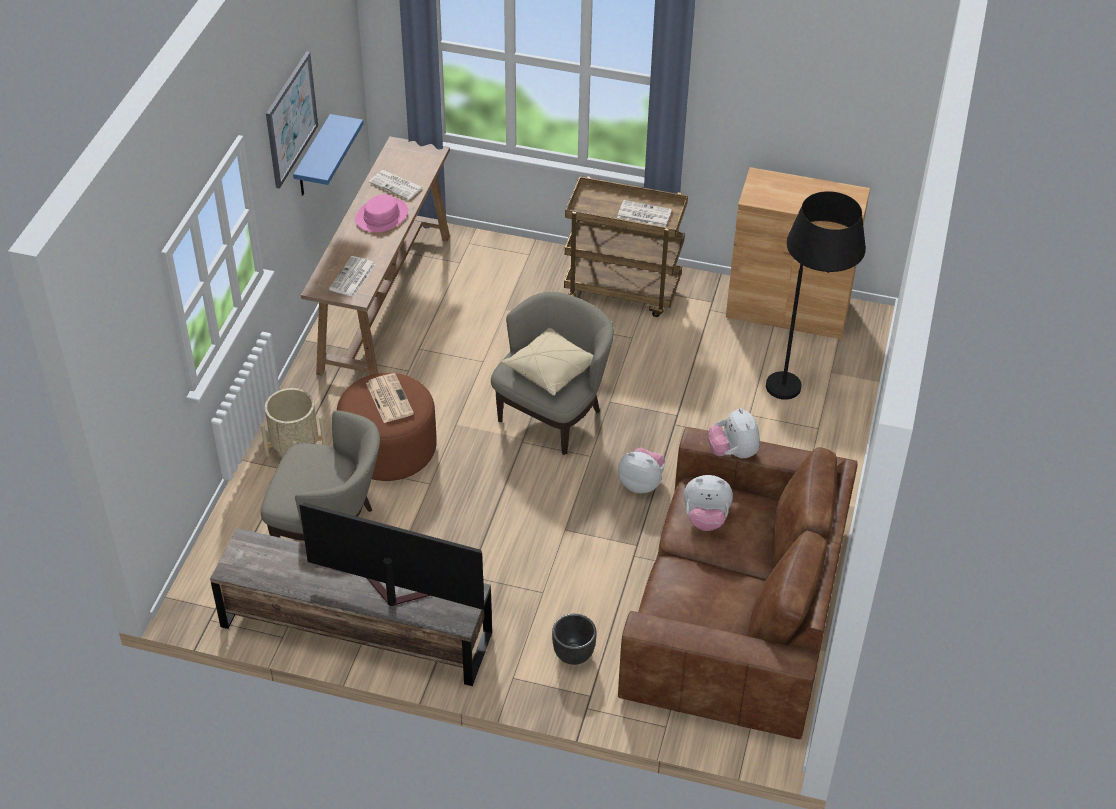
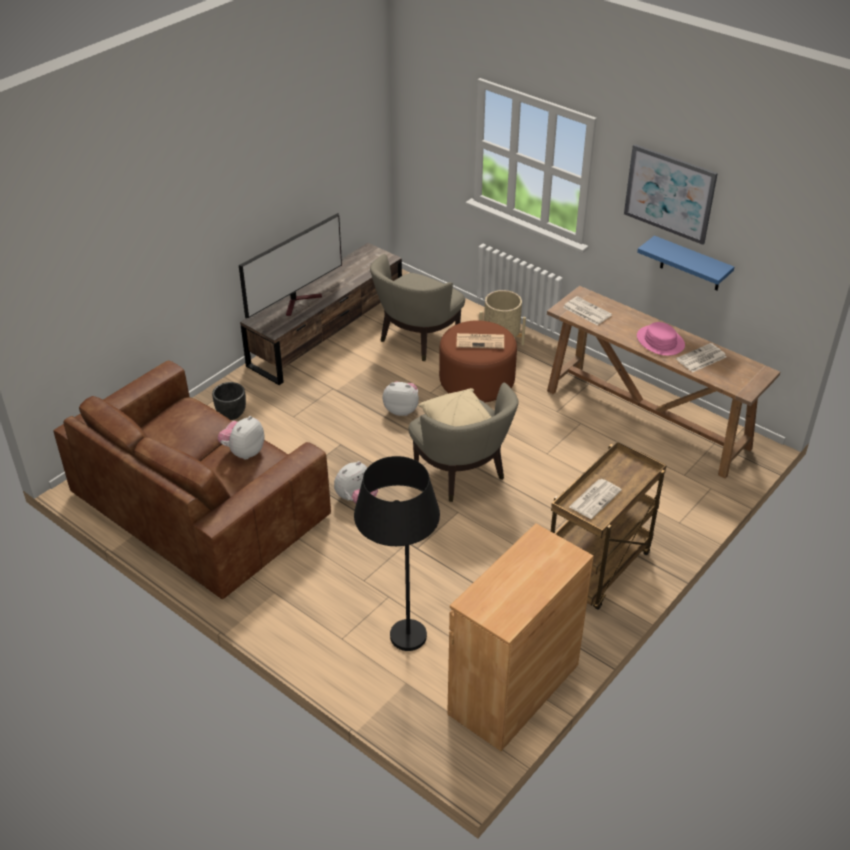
camera: 115 degrees right, 5 degrees down
(733, 452) = (276, 466): plush toy -> plush toy (401, 410)

